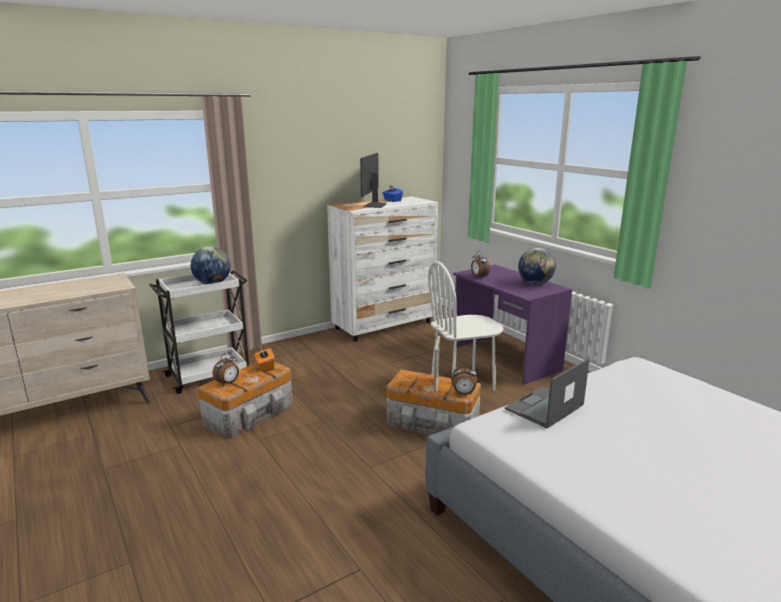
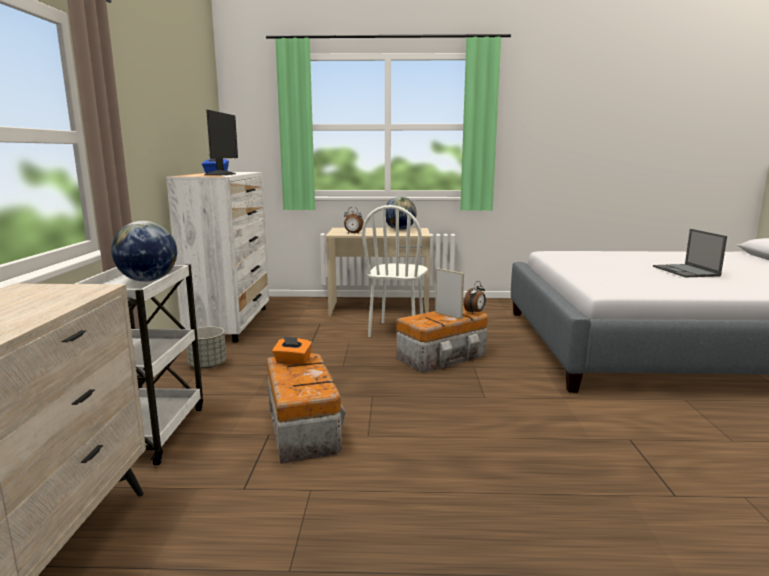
camera: 55 degrees left, 5 degrees down
(228, 383) = (301, 385): alarm clock -> none
(307, 350) = (207, 365): none -> grey planter
(374, 205) = (221, 174): monitor -> monitor turned 135 degrees counterclockwise
(504, 358) = (379, 309): purple desk -> beige desk
(544, 407) = (592, 275): laptop -> laptop (686, 271)

